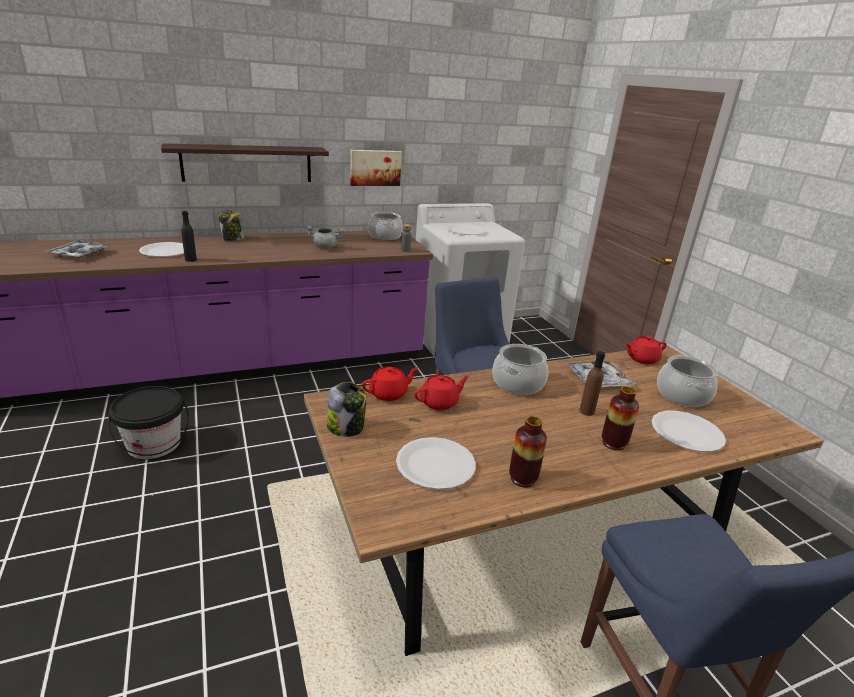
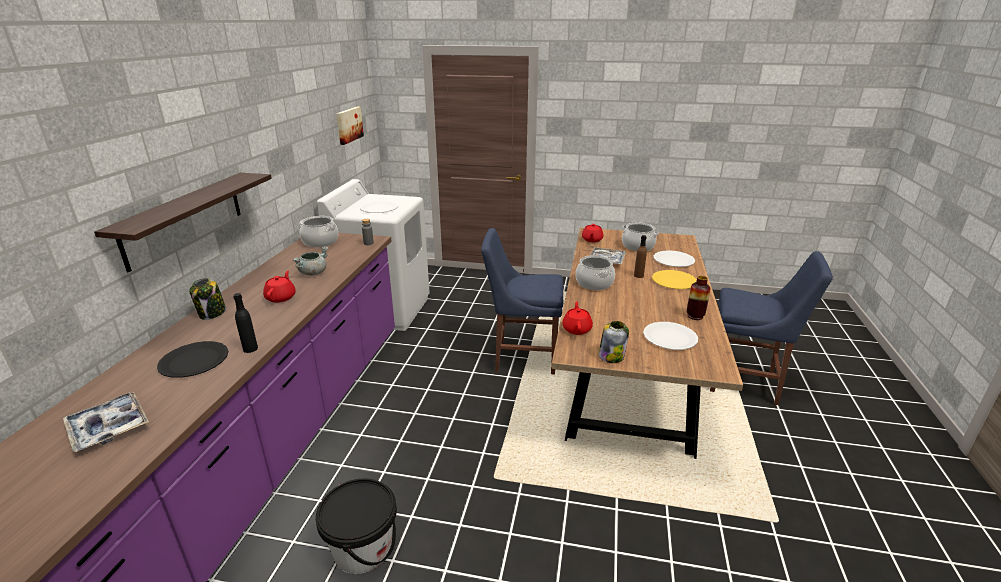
camera: 55 degrees left, 0 degrees up
(165, 251) = (194, 361): white plate -> black plate
(375, 167) = (280, 177): picture -> picture (348, 125)
(440, 402) = (600, 315): red teapot -> red teapot (281, 297)
(613, 443) = (674, 281): vase -> yellow plate

